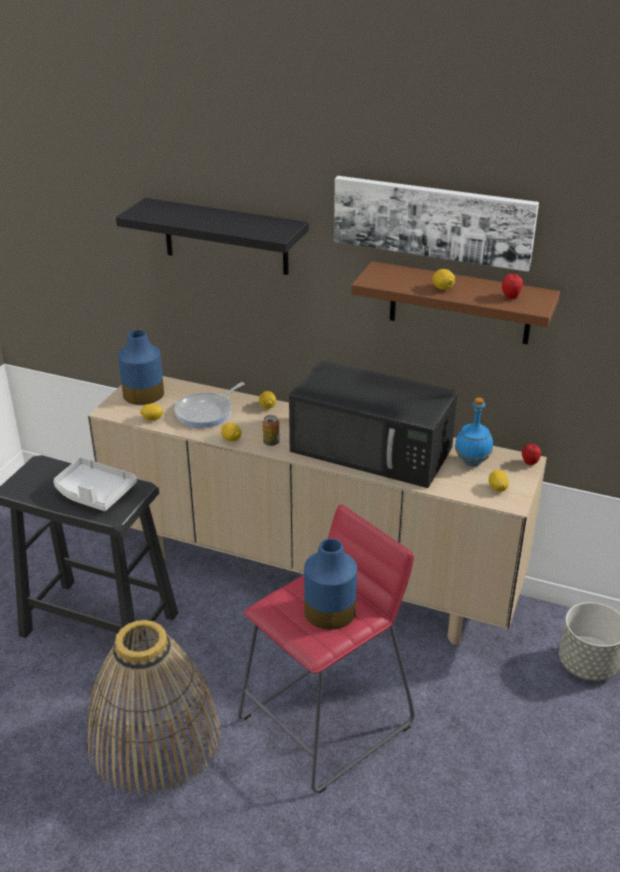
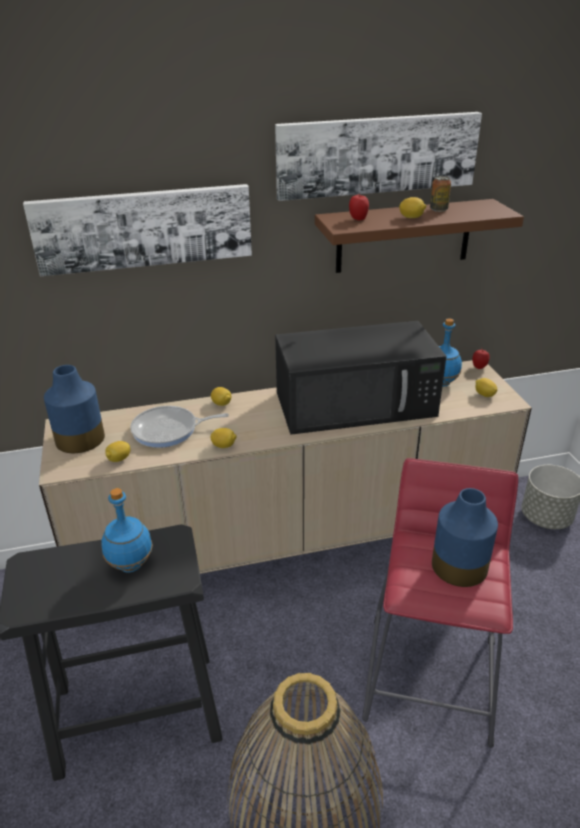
camera: 35 degrees left, 0 degrees up
(94, 493) = (130, 565): grey tray -> blue bottle
(207, 412) = (169, 430): frying pan -> frying pan turned 75 degrees clockwise
(225, 237) = (143, 228): black shelf -> picture
(271, 442) = (264, 433): can -> can (438, 209)
(510, 297) = (471, 210): apple -> apple (358, 219)

